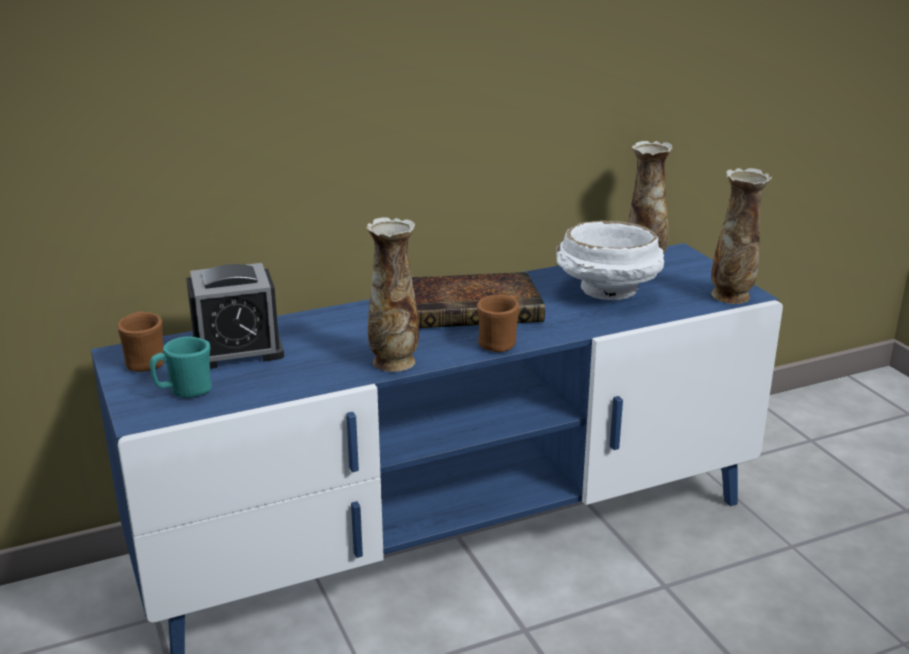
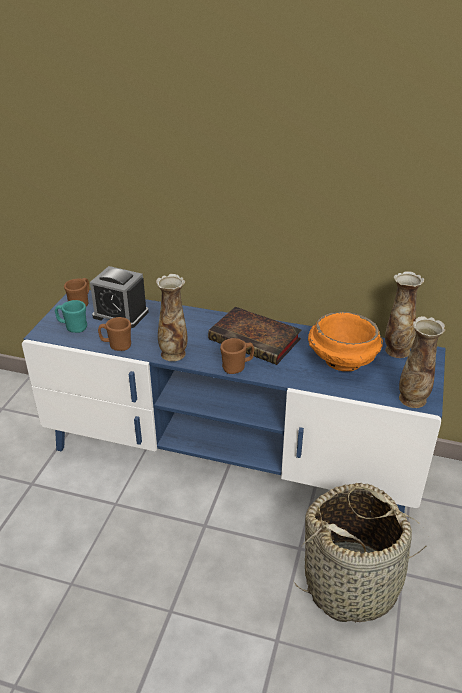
camera: 40 degrees right, 10 degrees up
(295, 385) = (117, 345): none -> brown mug
(607, 291) = (341, 361): white bowl -> orange bowl
(760, 586) = (352, 583): none -> basket

